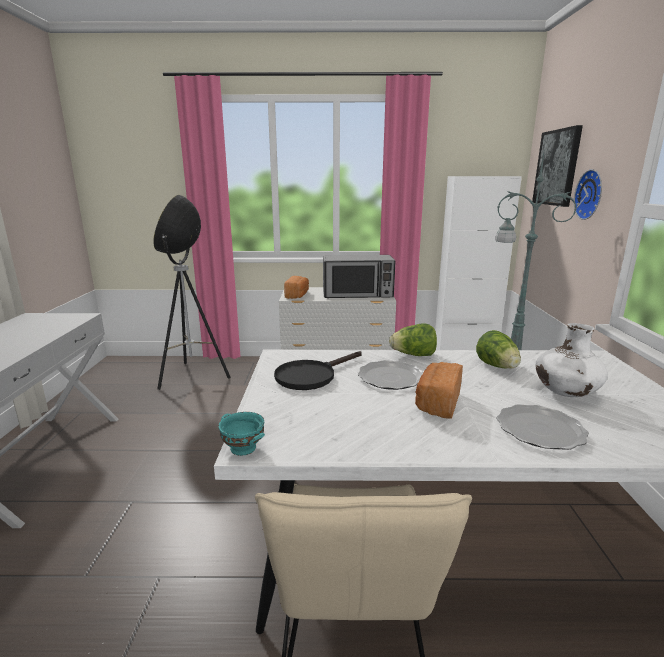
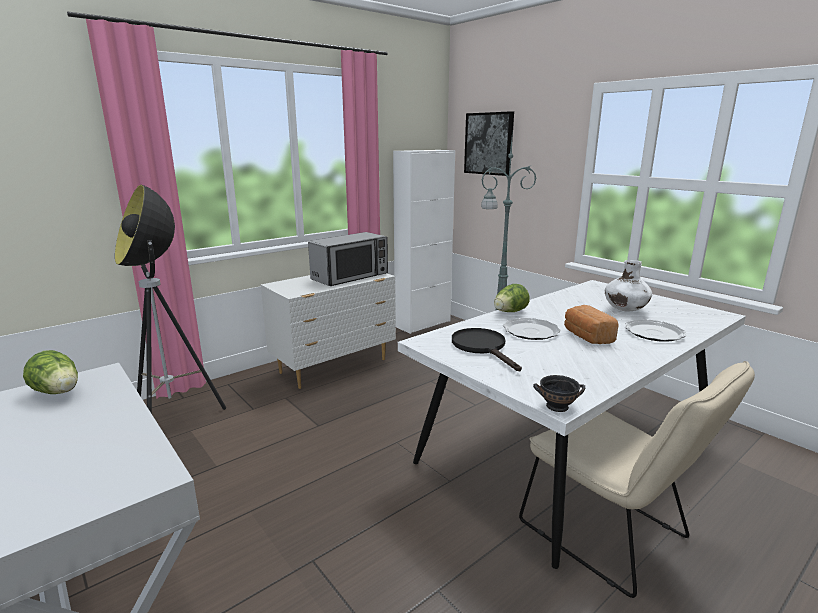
camera: 40 degrees left, 0 degrees up
(243, 447) = (556, 406): turquoise bowl -> black bowl
(297, 295) = (295, 289): bread -> none
(311, 376) = (482, 347): black frying pan -> black frying pan turned 150 degrees clockwise
(497, 367) = (567, 305): lettuce -> lettuce (59, 392)
(591, 194) = (535, 166): wall clock -> none

